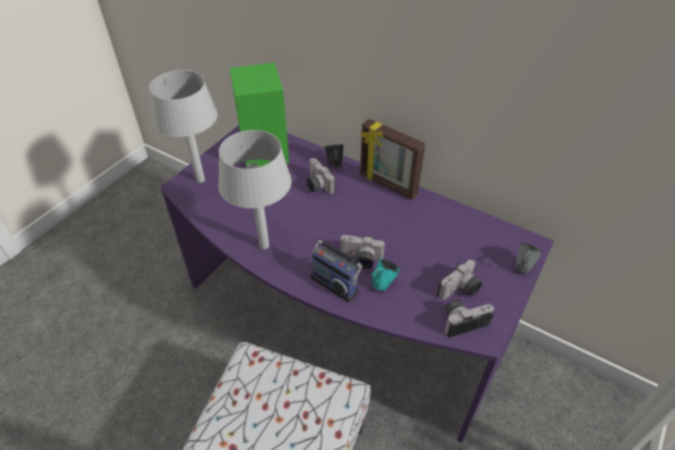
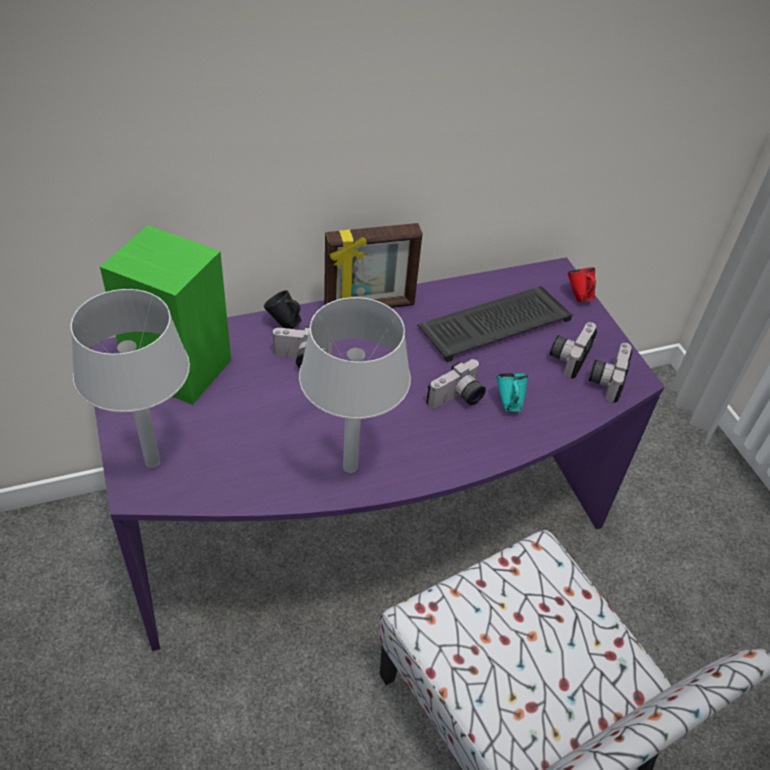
camera: 55 degrees left, 0 degrees up
(336, 282) = (471, 439): radio -> none
(444, 241) = (495, 323): none -> keyboard
(460, 290) = (568, 356): camera -> camera turned 150 degrees counterclockwise
(523, 266) = (578, 297): grey mug -> red mug

